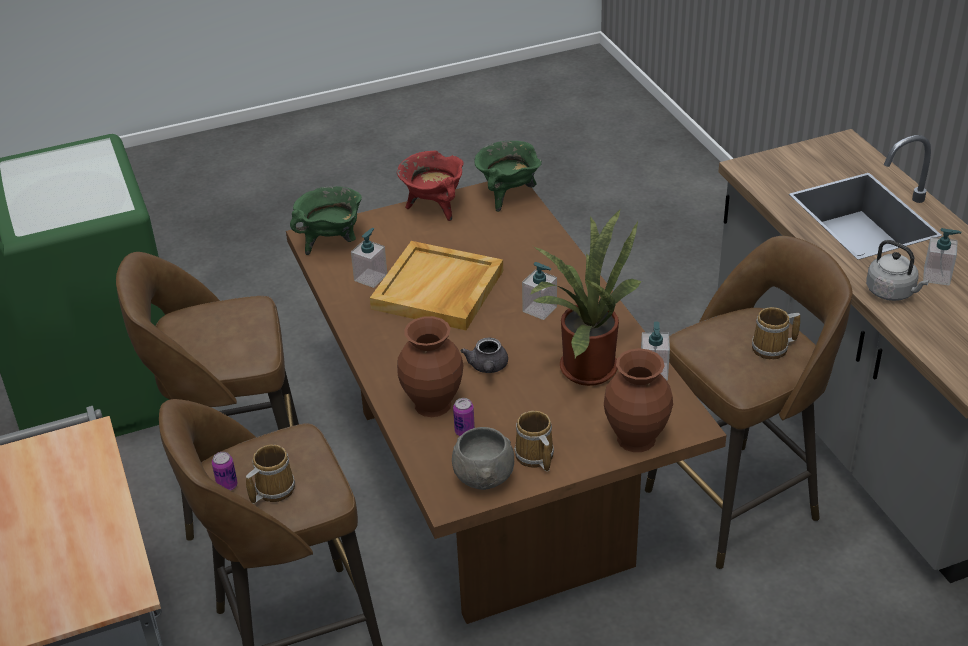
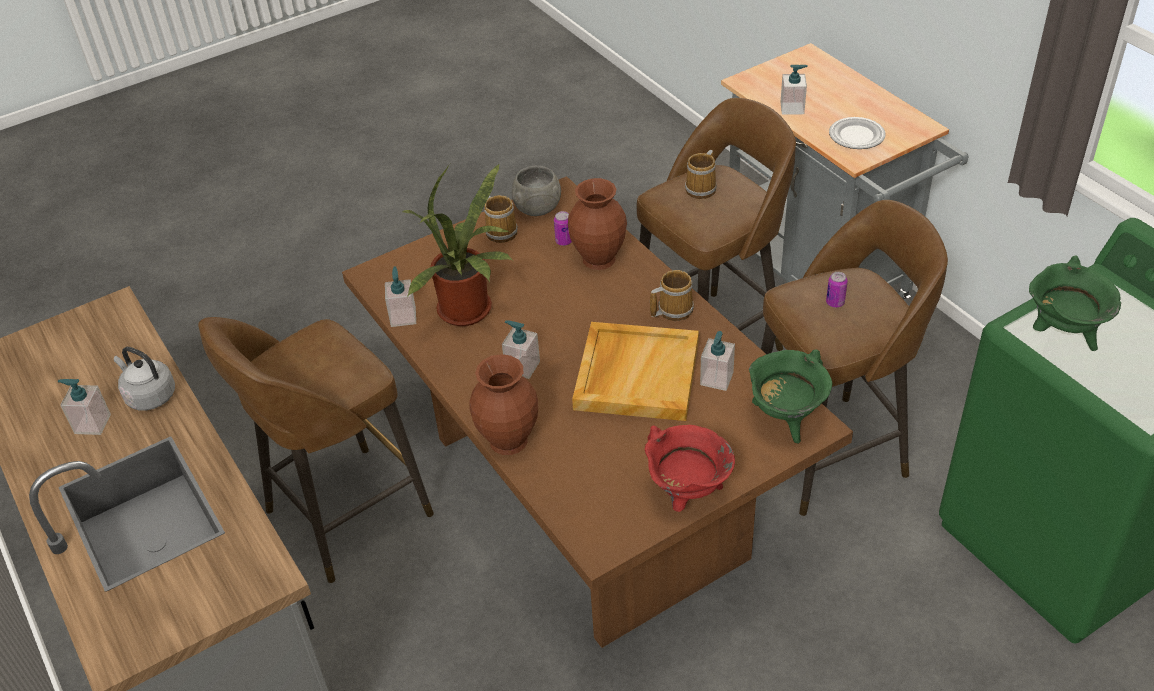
camera: 170 degrees right, 5 degrees up
(63, 467) = (856, 136): none -> plate
(103, 527) = (792, 108): none -> soap dispenser
(227, 485) = (739, 186): can -> can (835, 303)
(487, 367) = (559, 298): grey teapot -> none
(508, 196) = (597, 530): green cooking pot -> green cooking pot (1063, 334)
(637, 439) = (417, 256): brown vase -> brown vase (507, 439)
(772, 348) = (286, 368): mug -> mug (672, 310)

